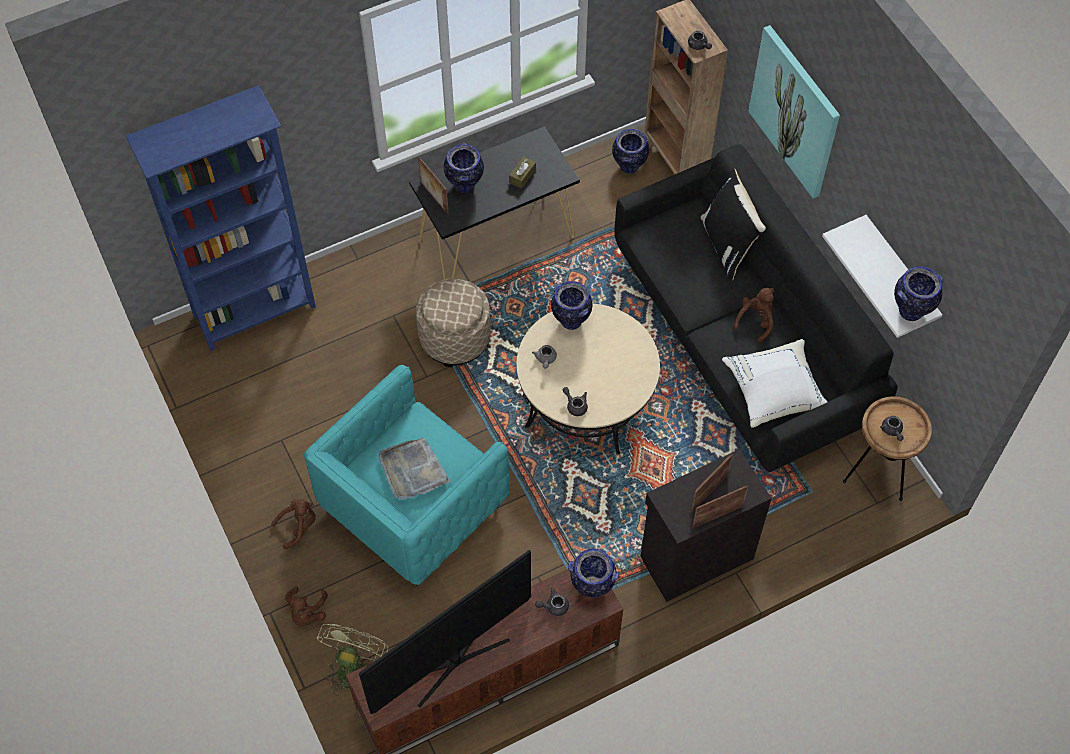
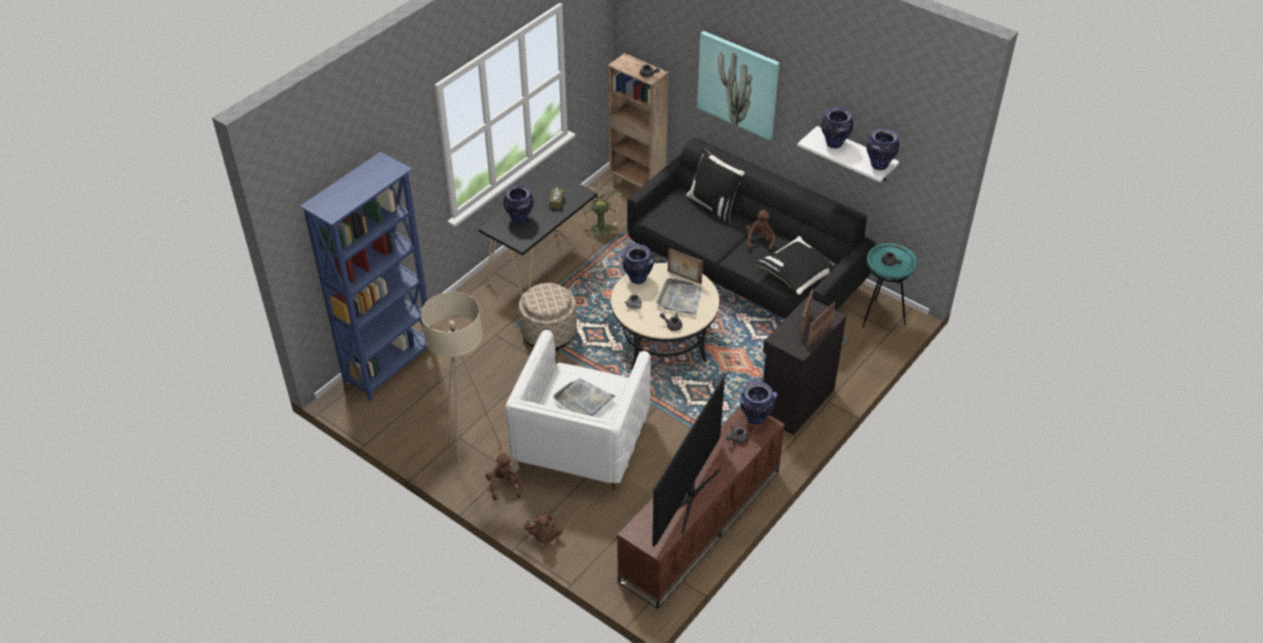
camera: 25 degrees left, 15 degrees down
(282, 466) = (469, 453): none -> beige floor lamp
(298, 526) = (504, 485): brown plush toy -> brown plush toy turned 45 degrees counterclockwise
(354, 667) = (600, 557): green fan -> green fan (599, 227)
(413, 505) = (581, 442): turquoise armchair -> white armchair
(433, 197) = (502, 232): picture frame -> picture frame (684, 277)
(606, 370) = (679, 298): none -> grey tray
(629, 167) = (608, 199): vase -> vase (834, 144)
(774, 392) = (797, 275): white pillow -> black pillow
(876, 476) = (881, 316): brown side table -> turquoise side table

